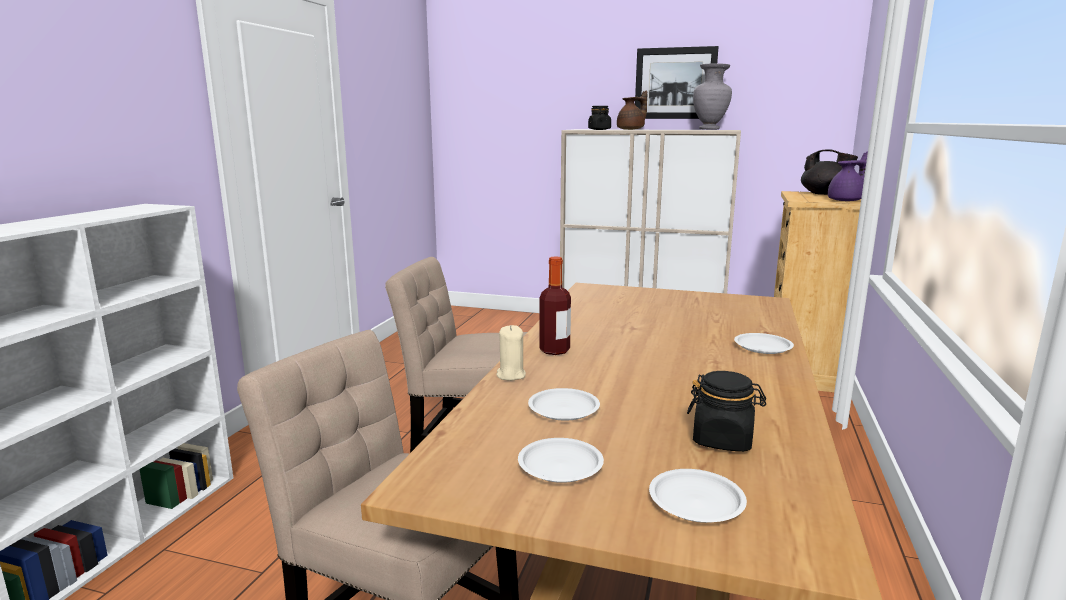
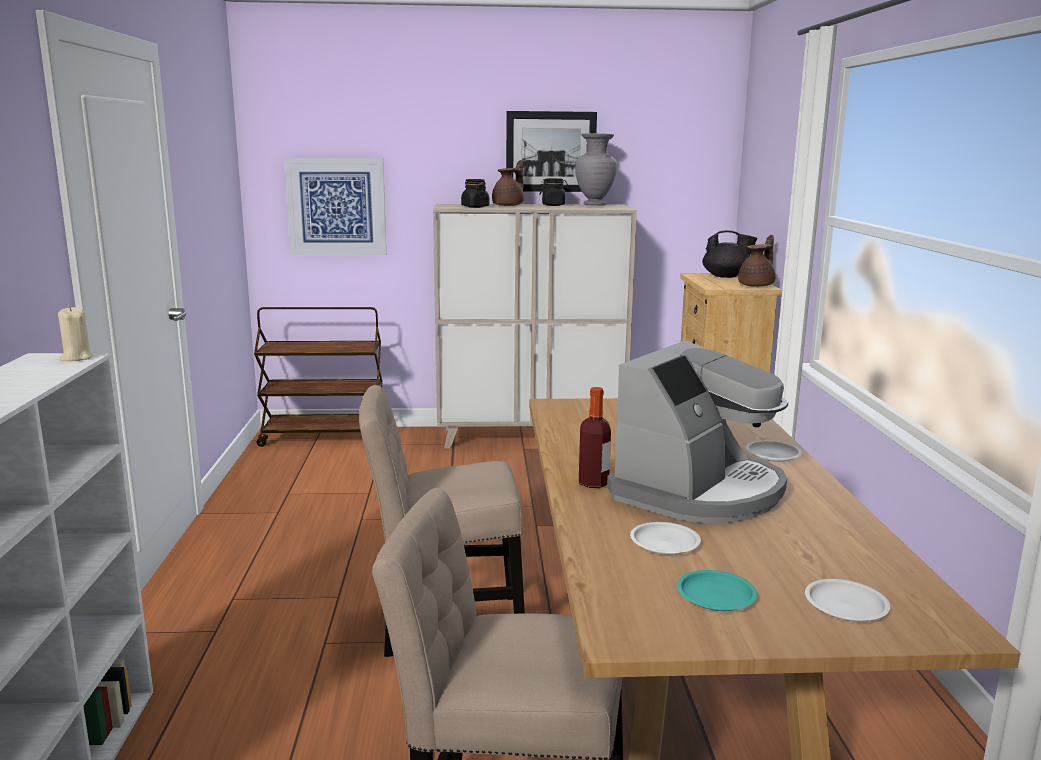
camera: 20 degrees left, 0 degrees up
(479, 315) = (324, 437): none -> brown cart
(499, 132) = (336, 206): none -> picture
(510, 375) = (580, 516): beige candle -> beige candle (76, 358)
(559, 465) = (715, 596): white plate -> turquoise plate
(649, 369) = (699, 491): none -> coffee machine
(723, 440) = (818, 550): black jar -> black jar (553, 205)
(847, 200) = (757, 285): purple teapot -> brown teapot

